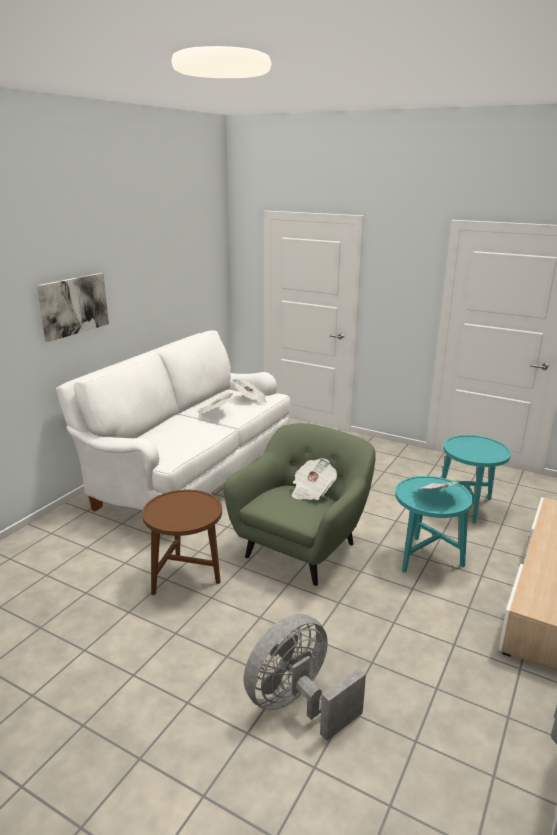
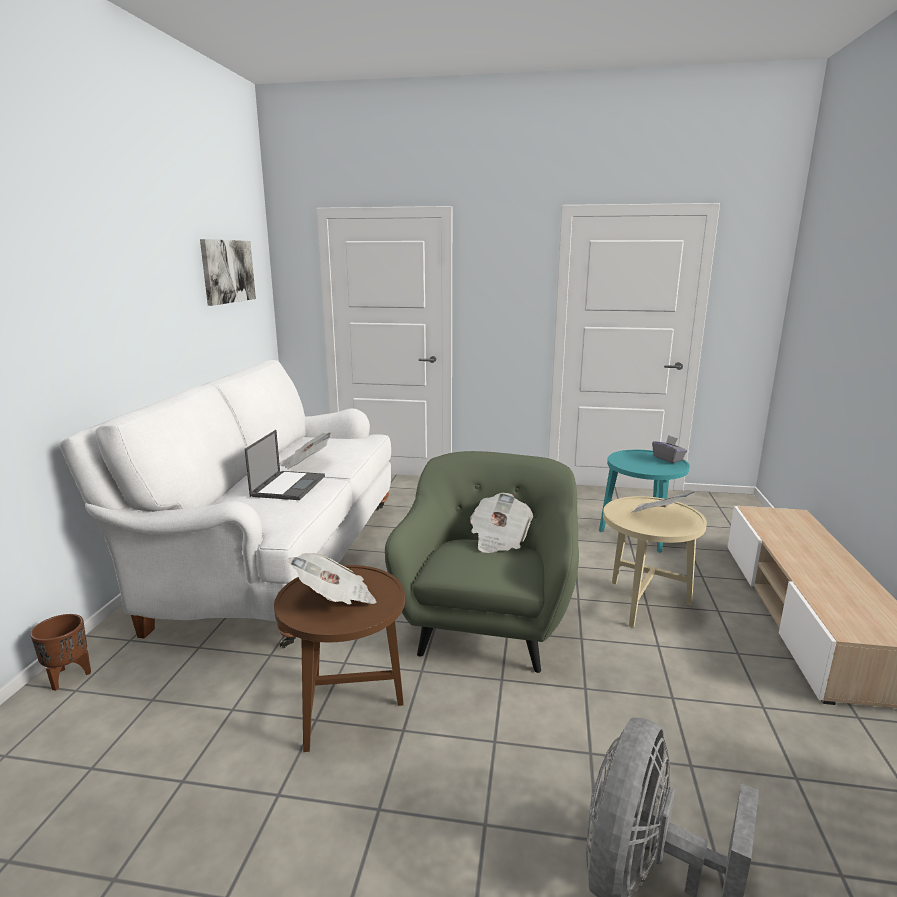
camera: 20 degrees left, 5 degrees down
(50, 524) = (68, 677): none -> brown planter
(73, 305) = (77, 309): picture -> picture (227, 271)
(192, 429) = (288, 485): none -> laptop
(250, 399) = (345, 443): newspaper -> newspaper (335, 599)
(425, 559) = (643, 605): turquoise side table -> beige side table
(496, 448) = (668, 459): none -> grey tissue box

